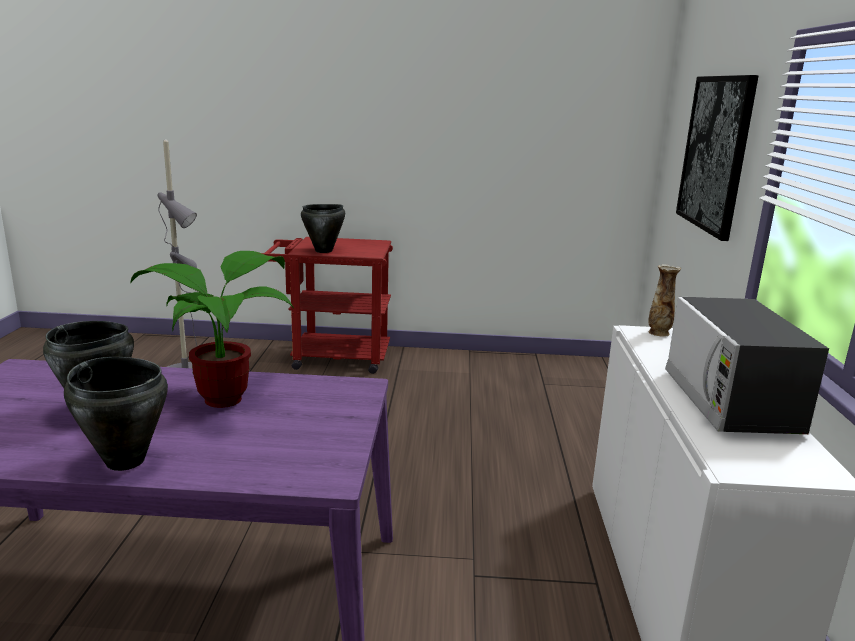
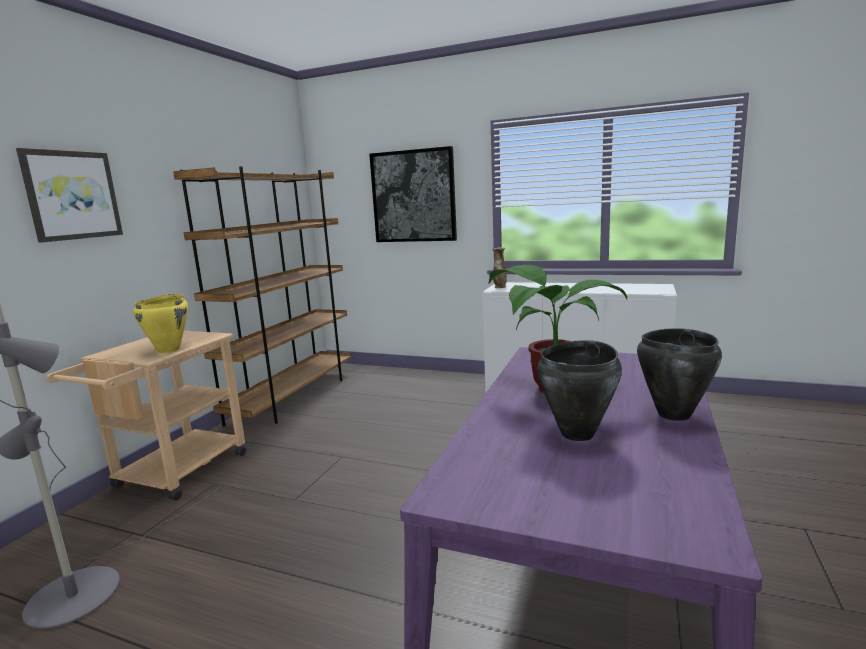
camera: 70 degrees left, 5 degrees down
(324, 251) = (169, 350): black cooking pot -> yellow cooking pot
(327, 109) = (72, 195): none -> picture
(331, 357) = (173, 475): red cart -> beige cart
(508, 364) = (293, 397): none -> brown bookcase
(730, 402) = (595, 287): microwave -> none

